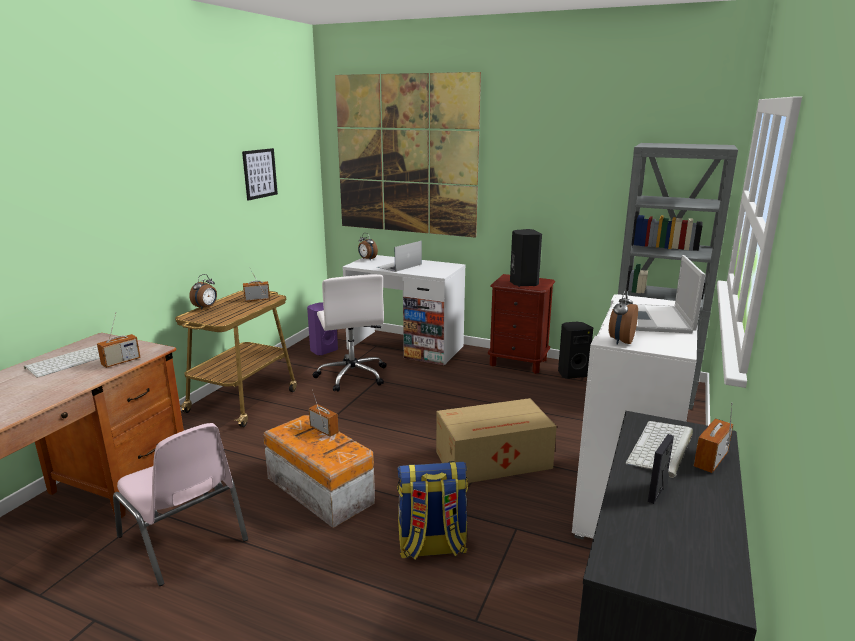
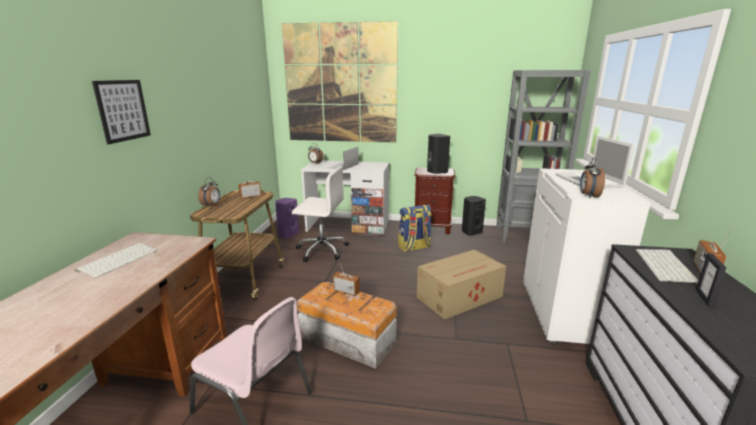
camera: 15 degrees left, 0 degrees up
(121, 362) = (173, 254): radio -> none
(259, 173) = (235, 97): picture -> picture (123, 110)
(352, 376) = (321, 250): white office chair -> white office chair turned 45 degrees counterclockwise
(431, 547) = (459, 369): backpack -> backpack (414, 247)

